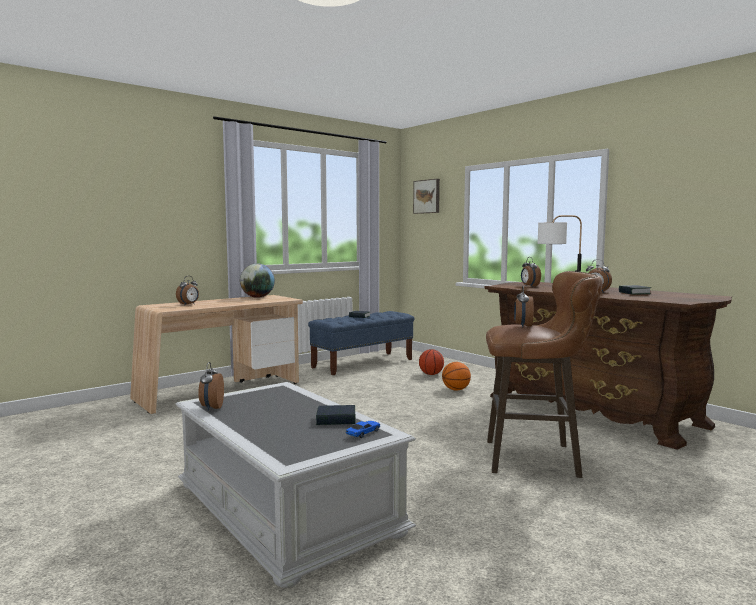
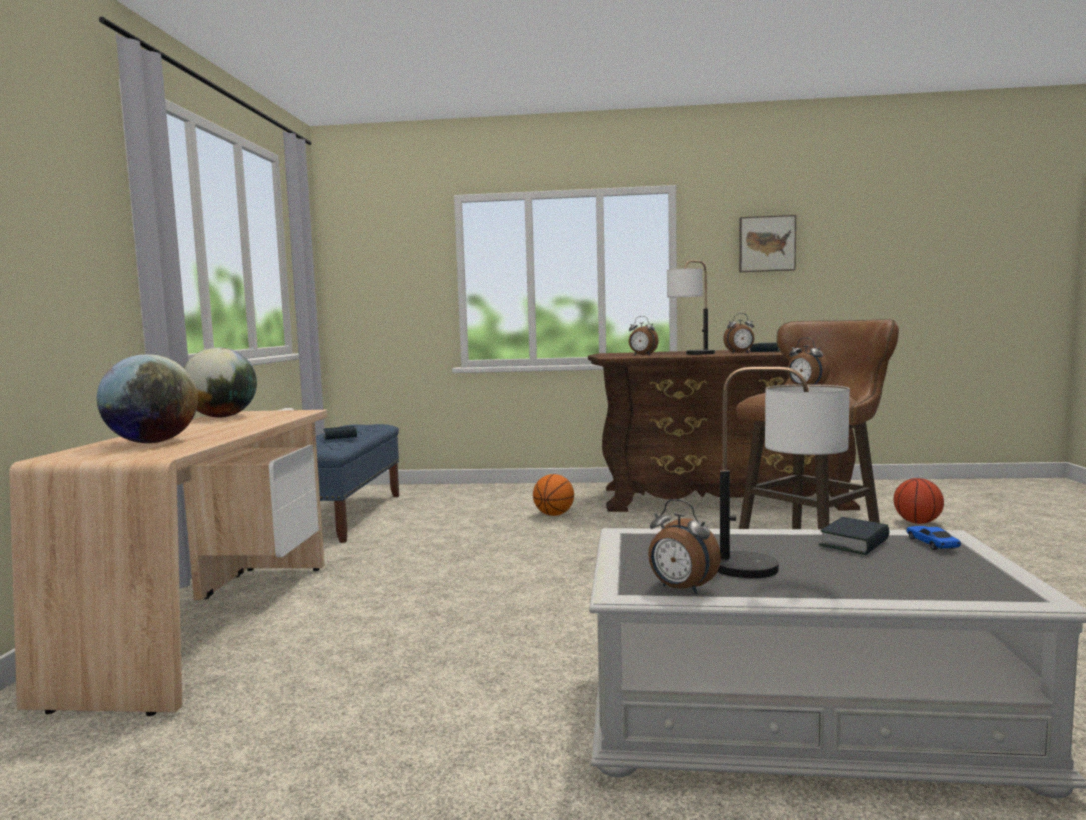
camera: 45 degrees left, 0 degrees up
(189, 304) = (152, 442): alarm clock -> globe
(261, 416) = (778, 571): none -> table lamp
(427, 196) = (379, 239): picture -> picture (766, 244)
(431, 374) = (476, 506): basketball -> basketball (917, 522)

